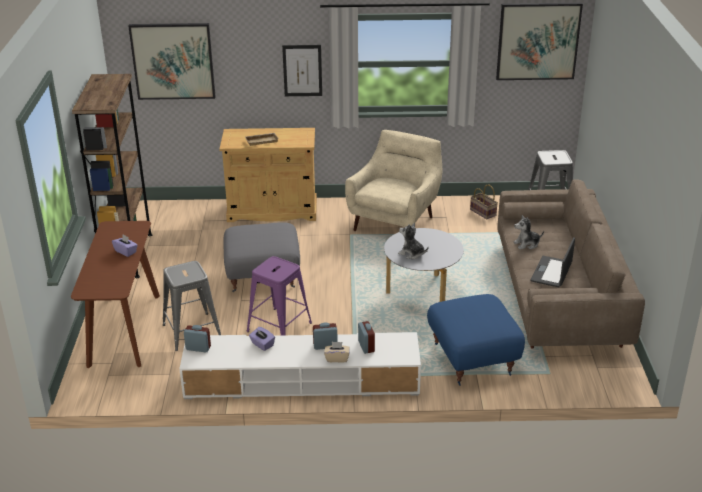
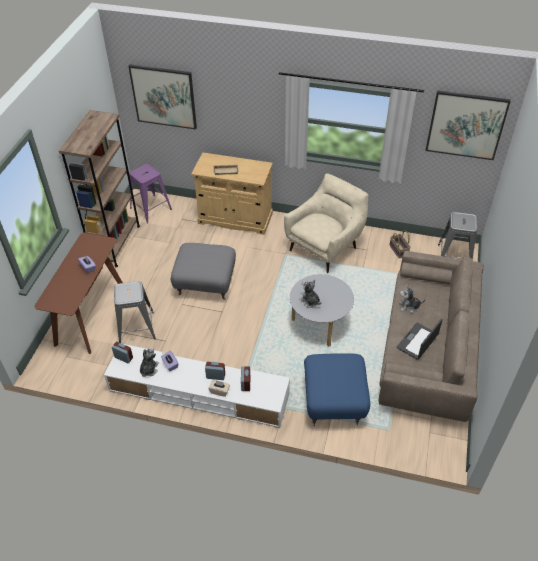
camera: 15 degrees right, 15 degrees up
(236, 353) = (149, 369): none -> plush toy
(279, 327) = (200, 337): purple stool -> purple stool (151, 209)
(302, 70) = (265, 118): picture -> none

